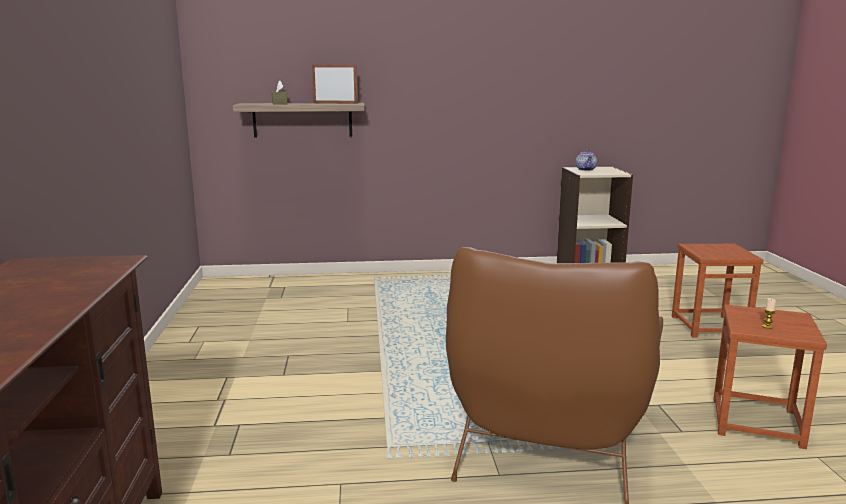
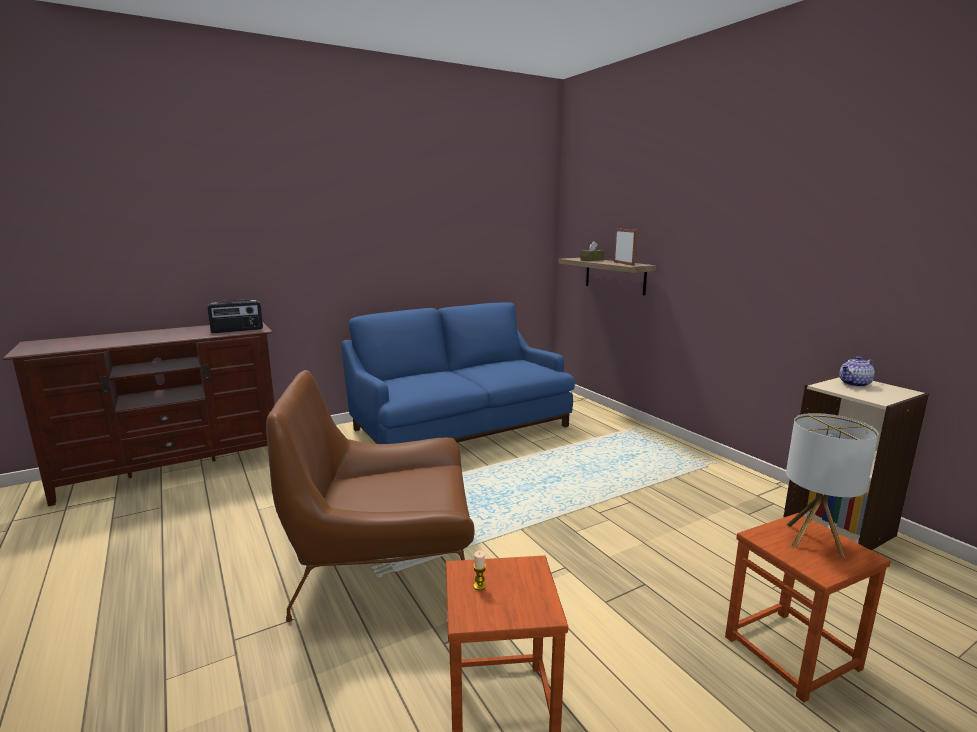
camera: 65 degrees right, 0 degrees up
(86, 272) = (237, 330): none -> radio
(249, 344) = (460, 426): none -> blue sofa
(713, 248) = (814, 540): none -> table lamp

